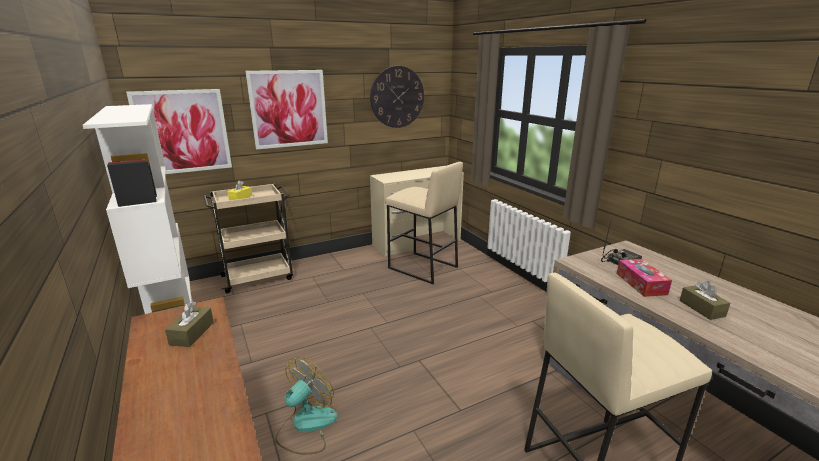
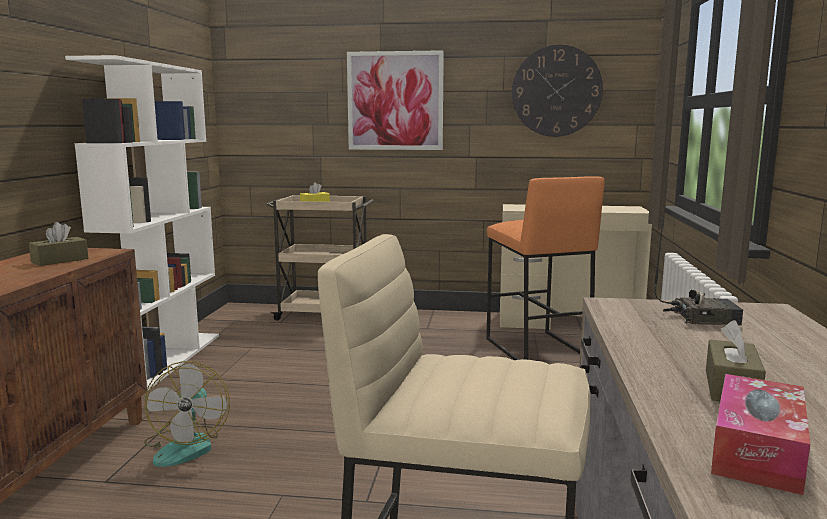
camera: 35 degrees right, 10 degrees down
(183, 132) = (272, 121): picture -> none
(306, 426) = (187, 446): fan -> fan turned 105 degrees clockwise
(422, 268) = (536, 349): beige stool -> orange stool
(641, 284) = (677, 342): tissue box -> tissue box (757, 450)

